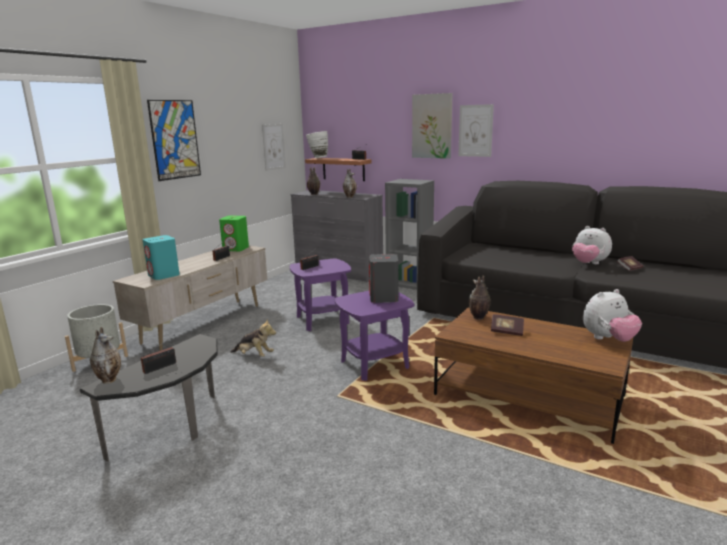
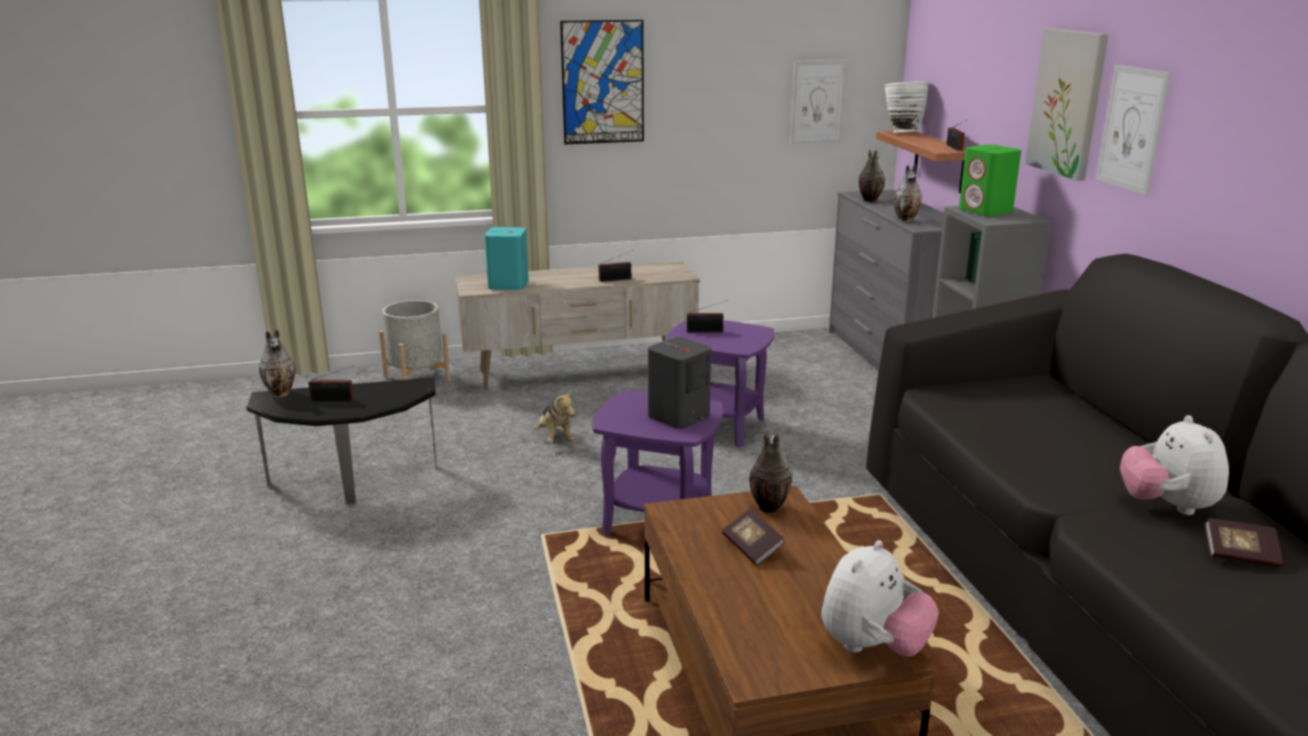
camera: 45 degrees right, 5 degrees up
(236, 249) = (661, 270): green speaker -> green speaker (986, 211)
(608, 339) = (873, 647): plush toy -> plush toy turned 75 degrees counterclockwise

